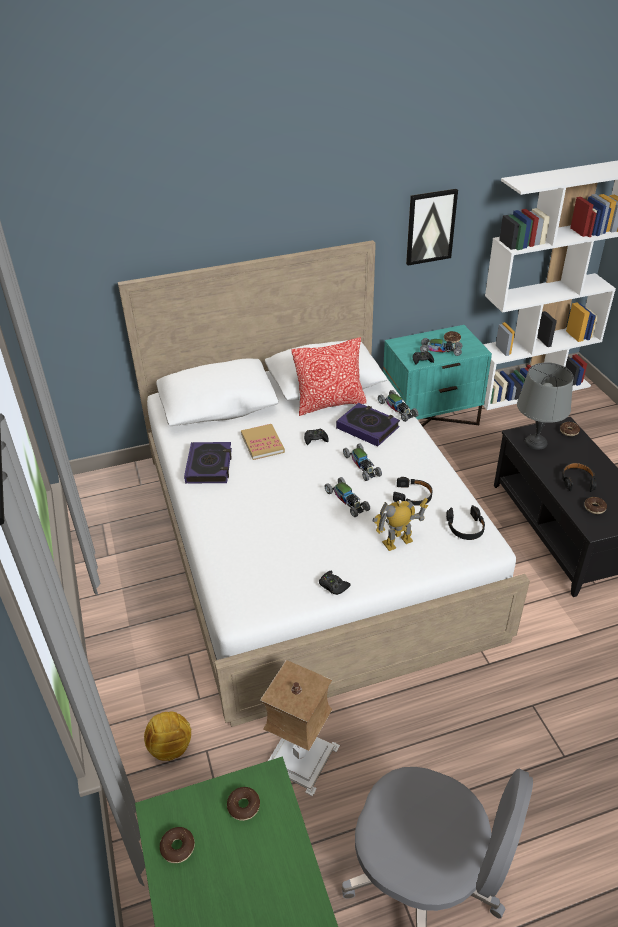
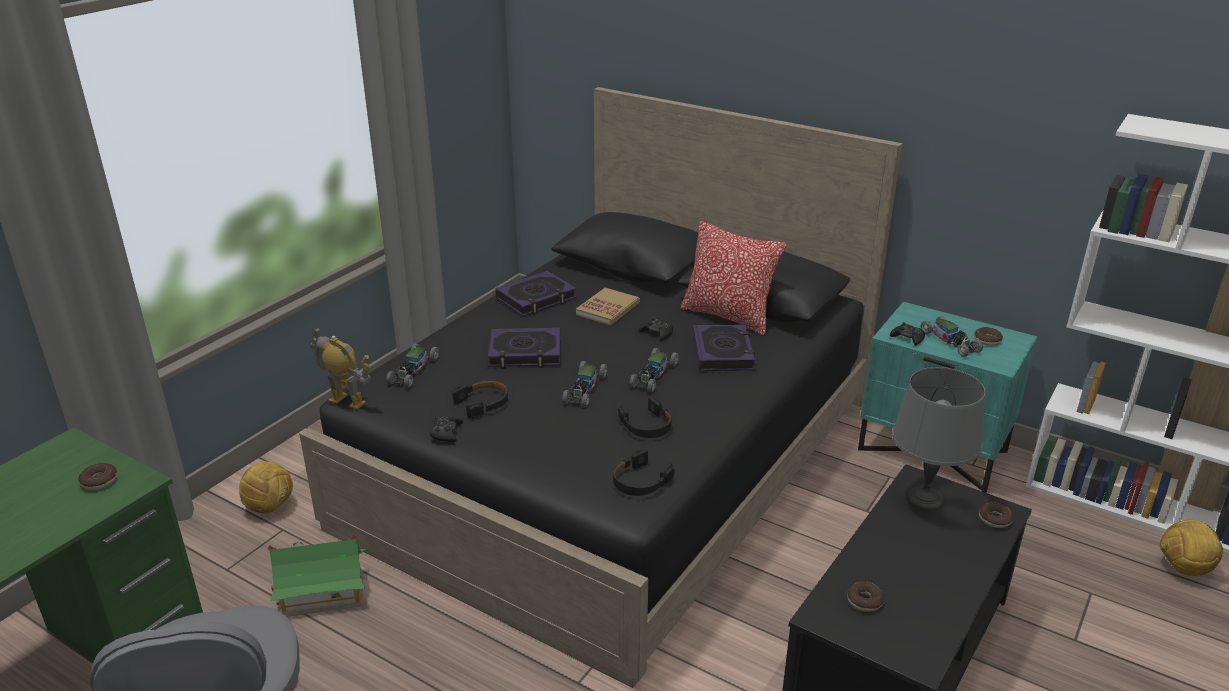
camera: 50 degrees right, 10 degrees down
(178, 847) = (37, 466): donut -> none
(275, 505) = (525, 353): none -> book
(302, 756) = (322, 594): table lamp -> toy house
(311, 539) = (616, 460): white bed -> black bed
(397, 409) = (785, 358): toy car -> toy car (413, 371)
(397, 542) = (557, 446): toy robot -> toy robot (347, 401)
(430, 227) = (1000, 156): picture -> none
(577, 480) = (900, 564): black headphones -> black headphones (483, 403)
(580, 407) = (1183, 568): none -> football

